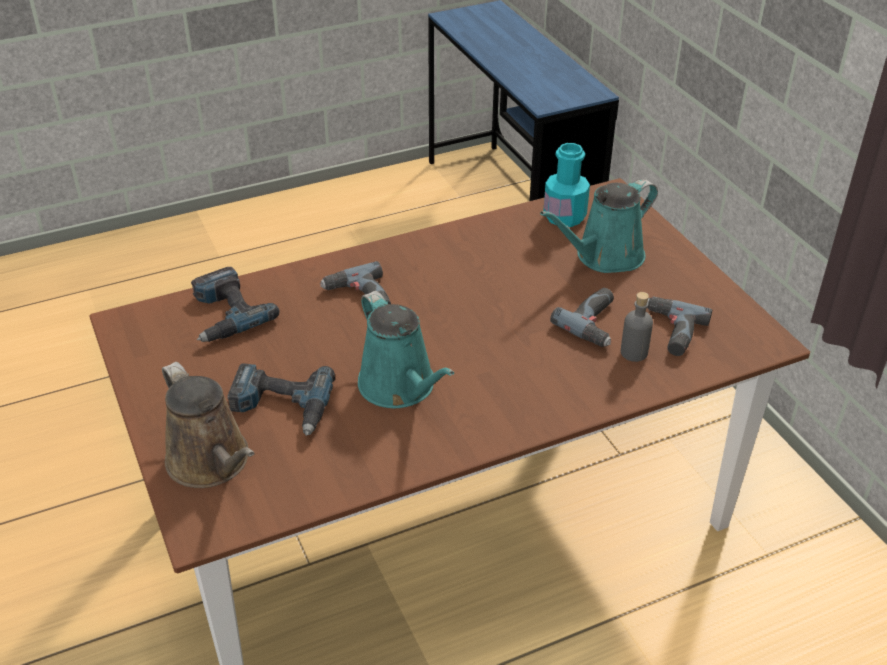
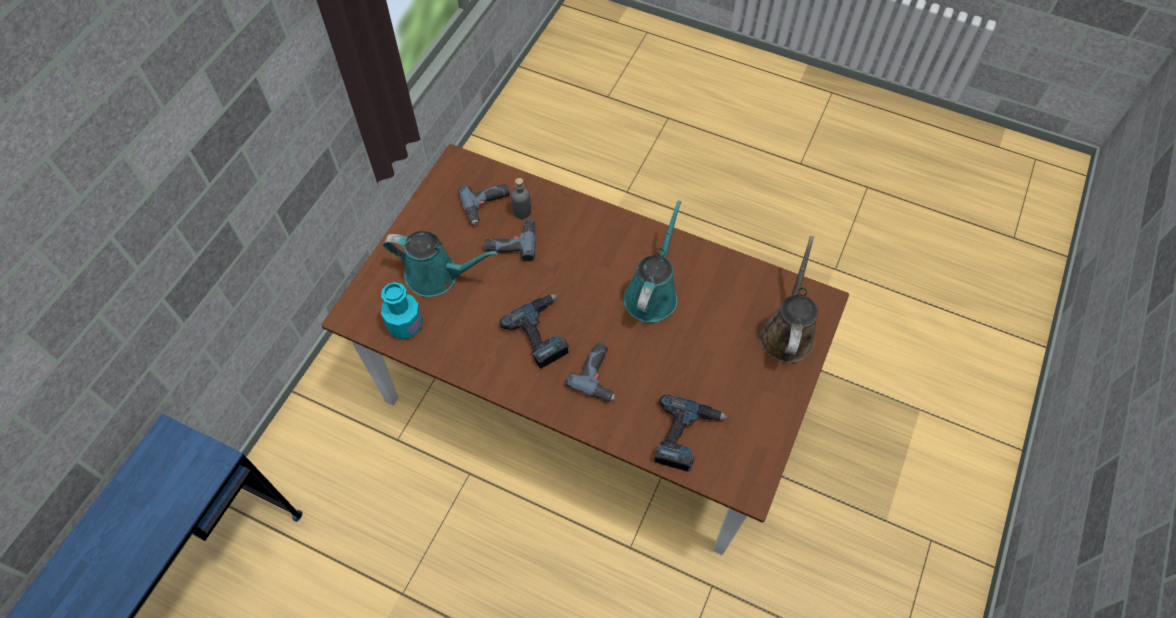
camera: 130 degrees left, 20 degrees up
(281, 406) = (722, 337): power drill -> power drill (542, 333)

